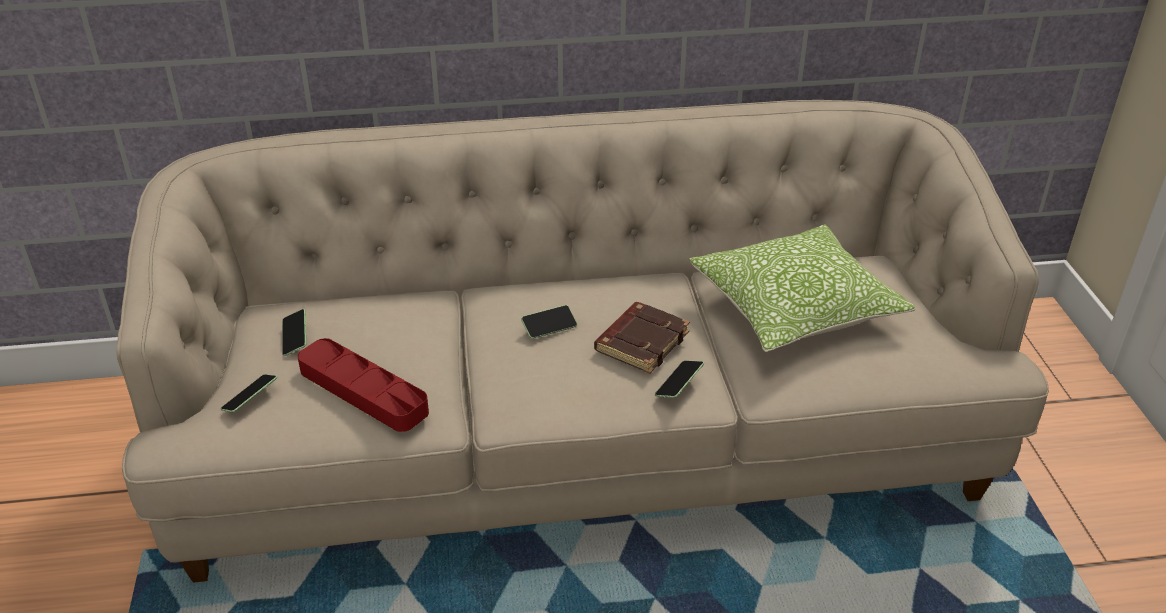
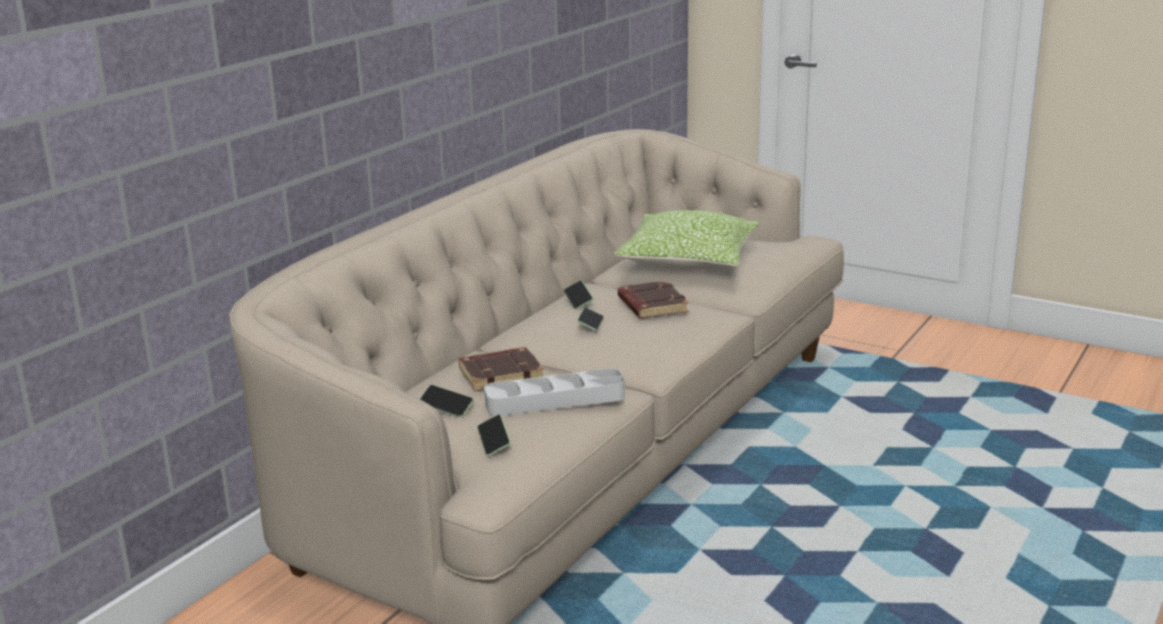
camera: 50 degrees left, 15 degrees down
(363, 391) = (555, 400): red tray -> grey tray
(388, 333) = (501, 374): none -> brown book
(679, 385) = (708, 311): phone -> phone (578, 301)

